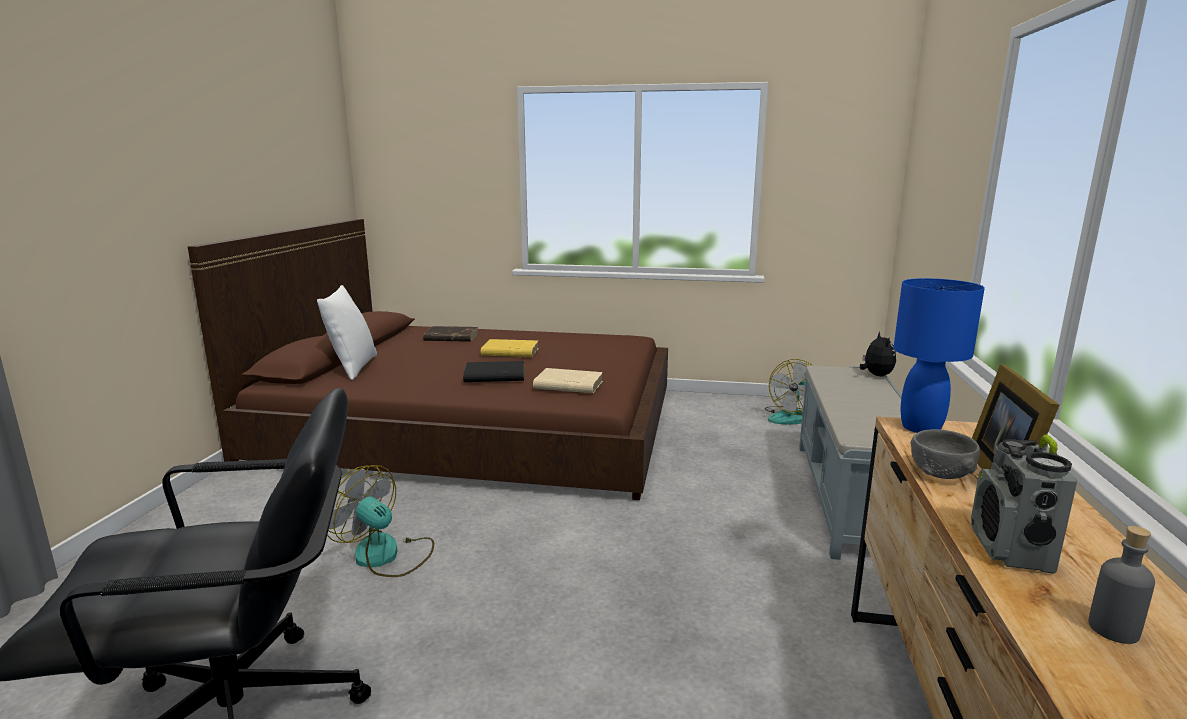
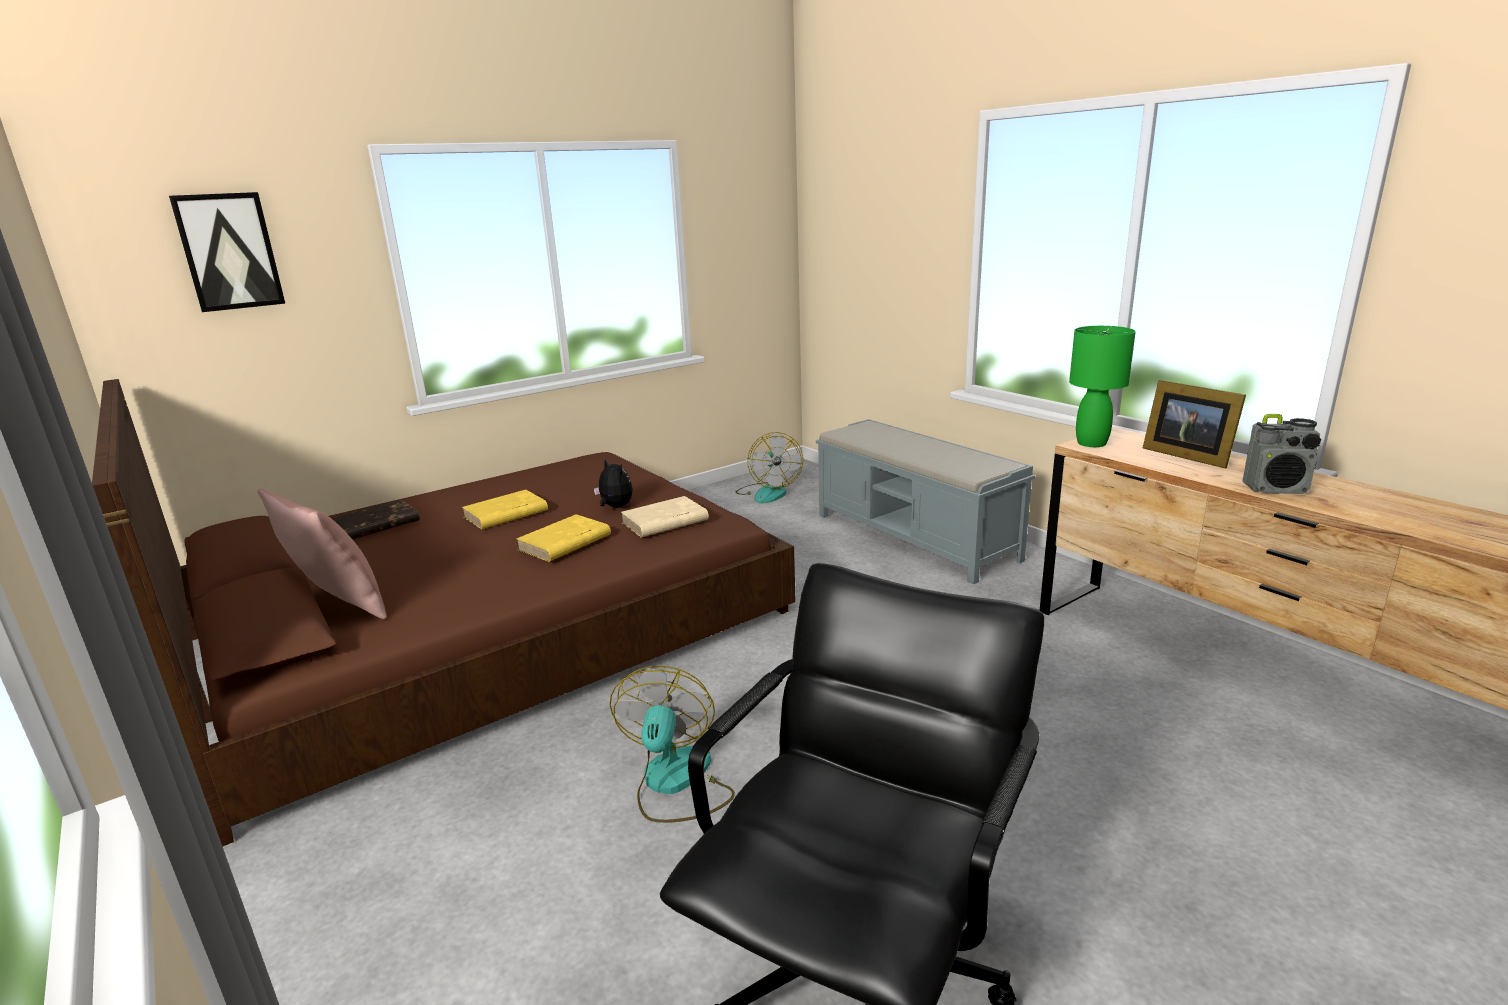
camera: 45 degrees left, 5 degrees up
(352, 368) = (338, 607): white pillow -> pink pillow
(386, 556) = (675, 783): fan -> fan turned 105 degrees clockwise
(429, 152) = (229, 251): none -> picture
(494, 376) = (564, 543): black book -> yellow book
(876, 375) = (881, 426): plush toy -> plush toy (615, 507)
(921, 428) = (1092, 443): blue table lamp -> green table lamp
(940, 474) = (1167, 465): grey bowl -> none
(1011, 550) = (1276, 489): radio -> radio turned 45 degrees counterclockwise
(1113, 629) = (1369, 504): grey bottle -> none

